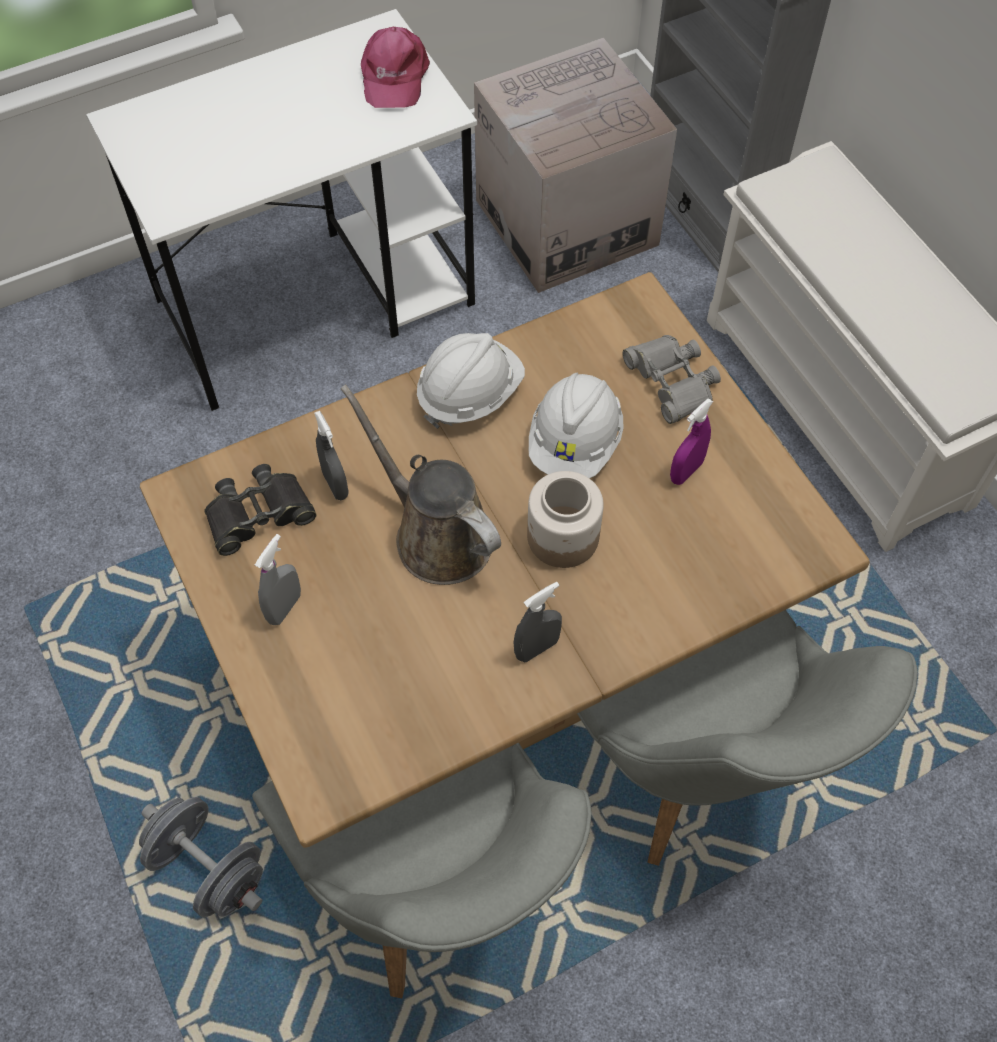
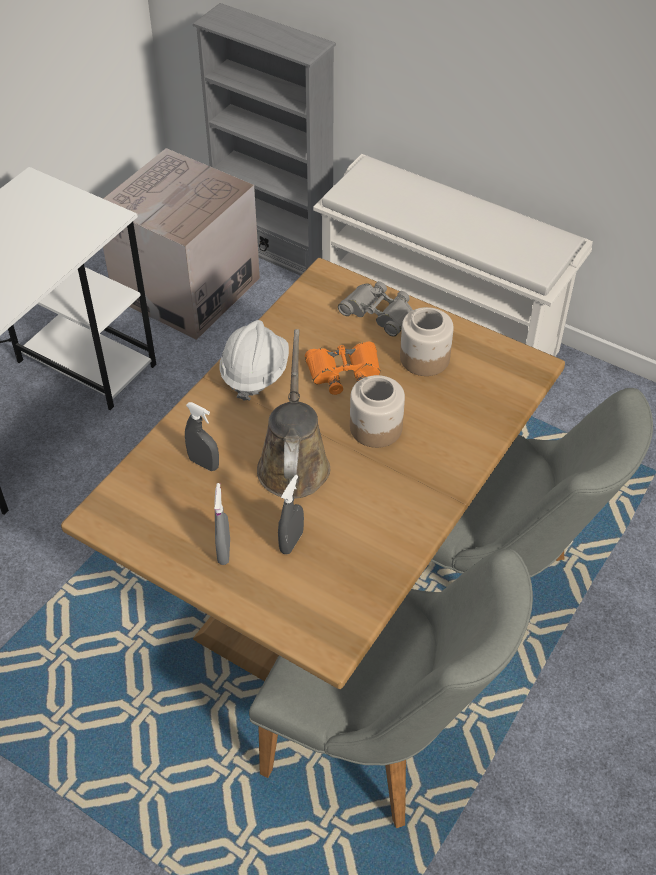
camera: 30 degrees left, 10 degrees down
(209, 867) = (210, 818): grey dumbbell -> none
(258, 514) = (163, 504): black binoculars -> none
(393, 76) = (58, 207): pink cap -> none
(436, 534) = (293, 462): brown watering can -> brown watering can turned 75 degrees clockwise
(536, 648) = (406, 497): grey spray bottle -> grey spray bottle (291, 542)
(575, 444) = (344, 372): white hard hat -> orange binoculars
(686, 471) = (424, 358): purple spray bottle -> jar

